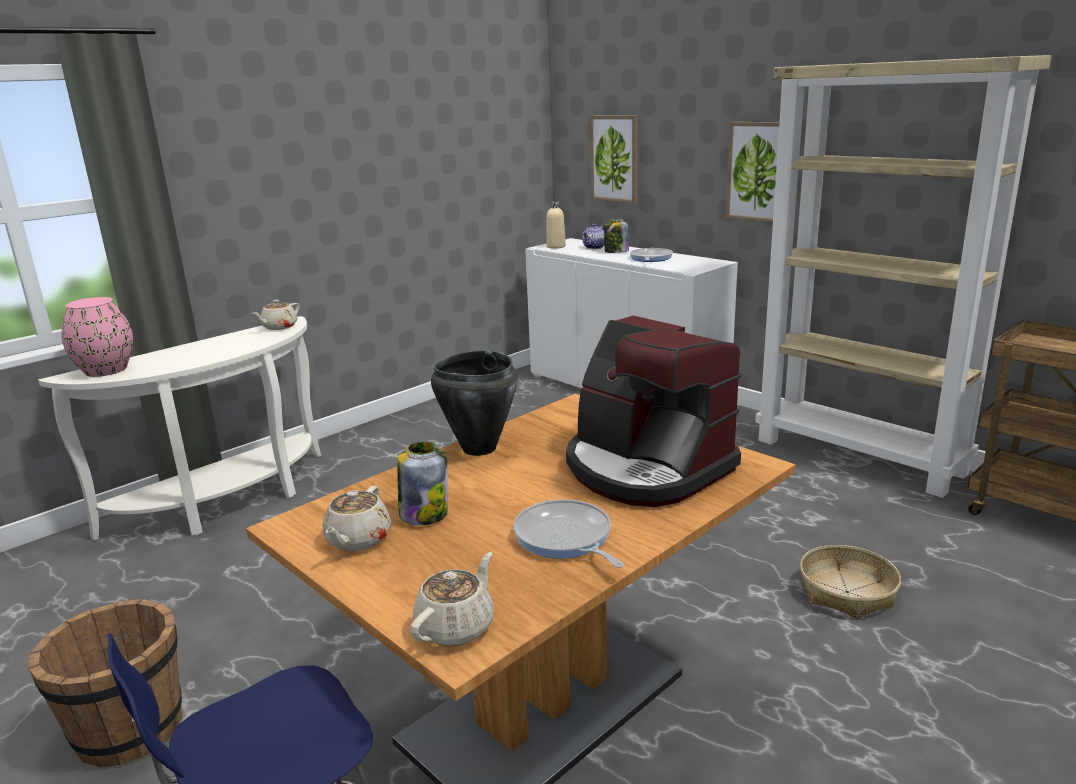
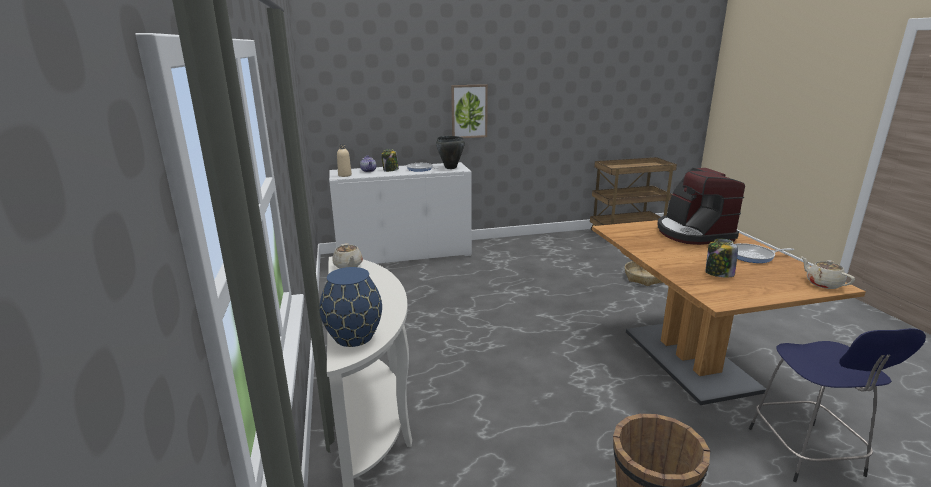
camera: 60 degrees left, 0 degrees up
(106, 370) = (355, 337): pink vase -> blue vase
(357, 540) = (741, 289): beige teapot -> none
(478, 448) = (648, 253): black cooking pot -> black cooking pot (450, 168)
(615, 158) = (365, 112): picture -> none
(646, 468) = (693, 233): coffee machine -> coffee machine turned 90 degrees clockwise
(860, 456) = (545, 239): beige bookcase -> none

